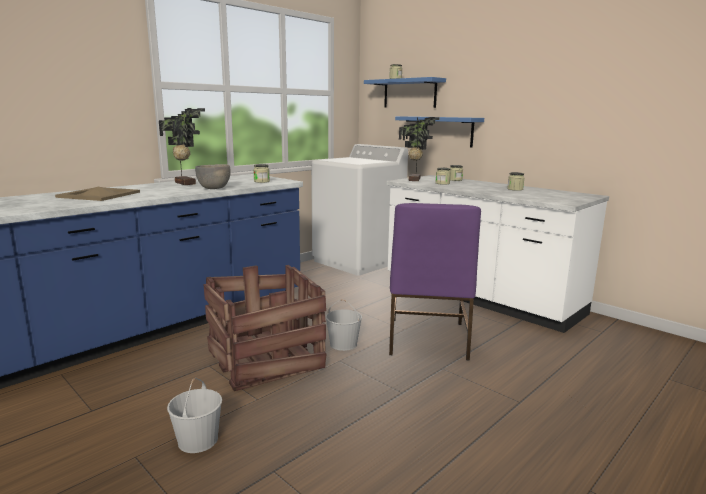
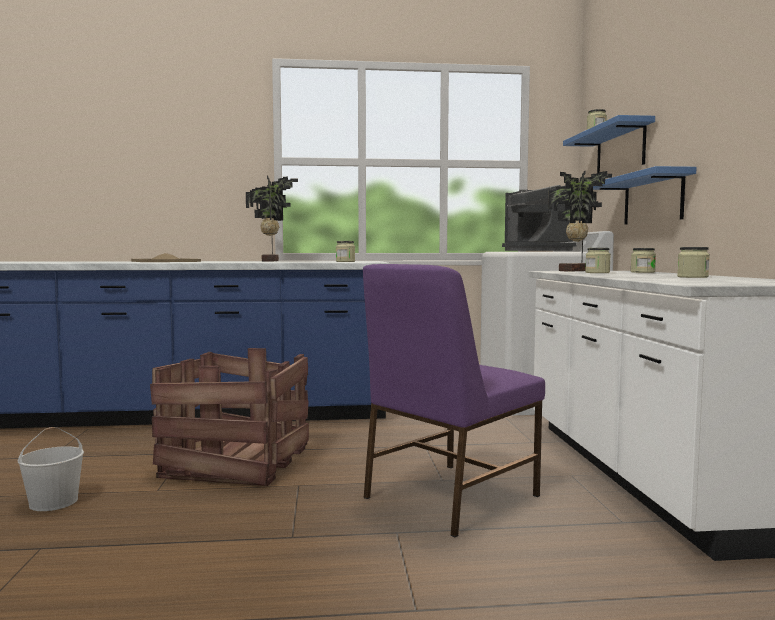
camera: 40 degrees right, 10 degrees down
(214, 188) = (270, 262): grey bowl -> none
(343, 344) = (337, 472): white bucket -> none
(358, 161) = (535, 251): none -> coffee machine

